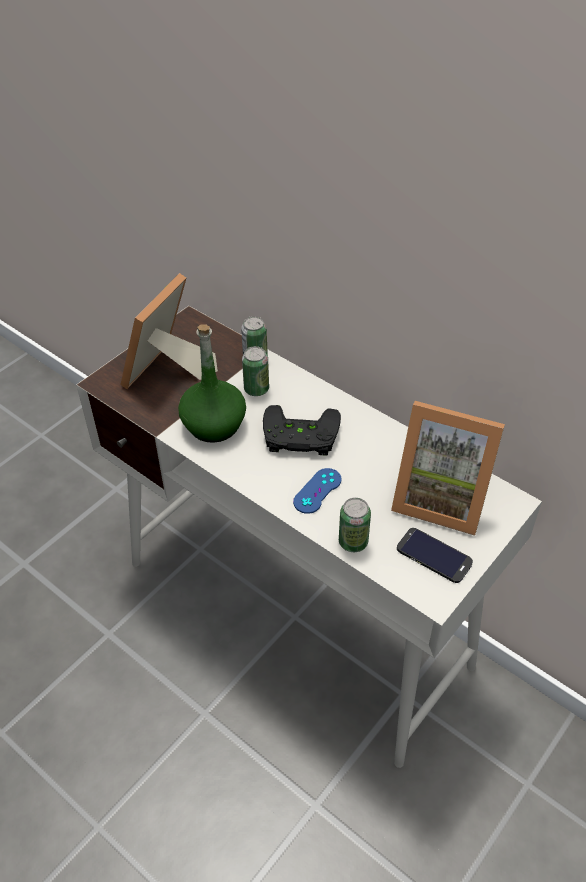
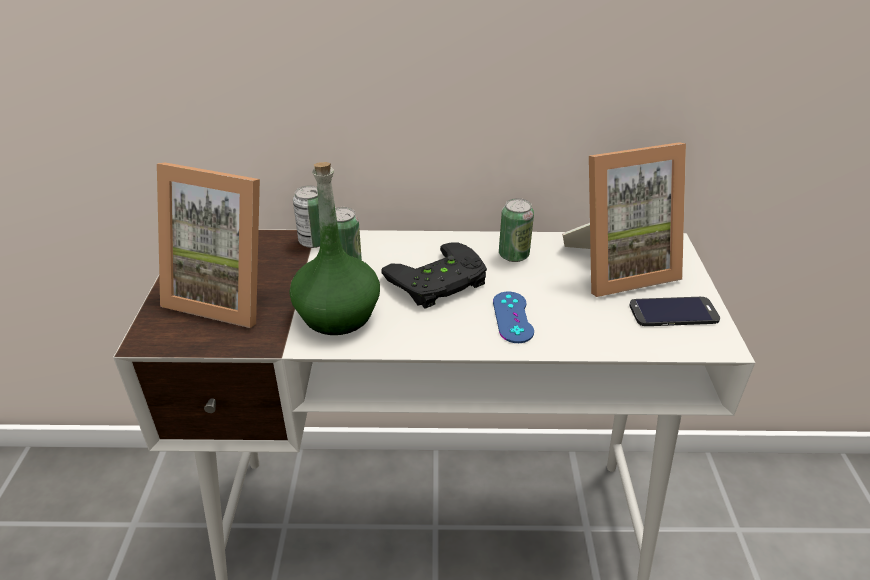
camera: 40 degrees left, 10 degrees down
(167, 373) = (228, 294): picture frame -> picture frame turned 60 degrees counterclockwise
(353, 542) = (599, 340): can -> can (513, 255)

